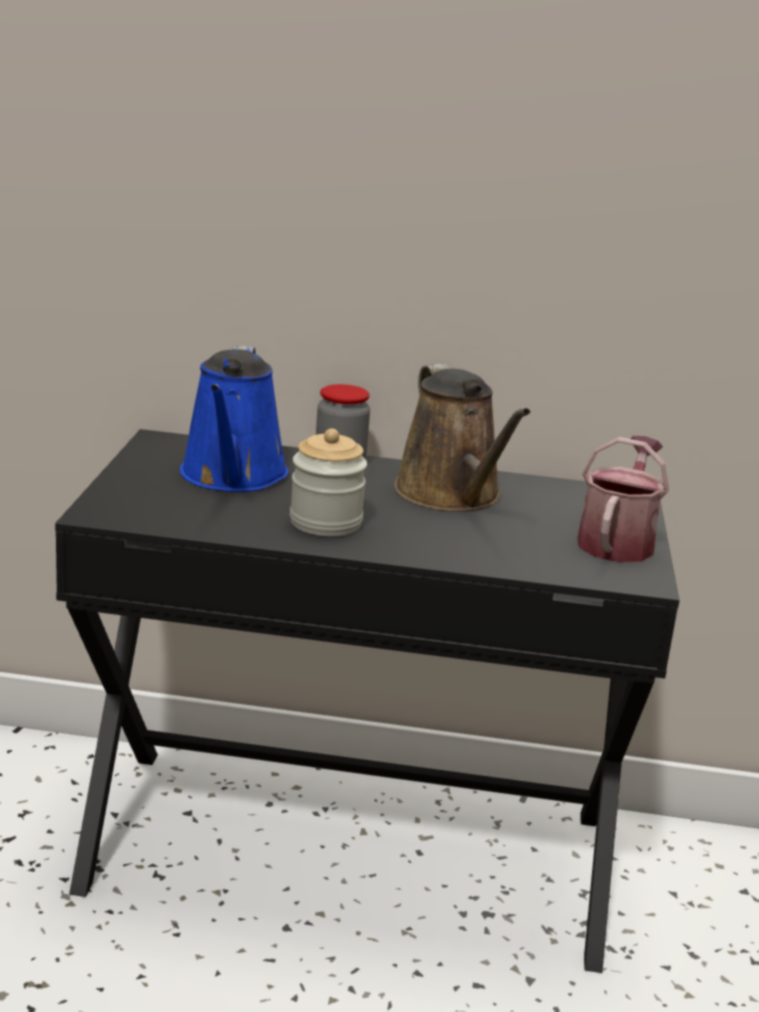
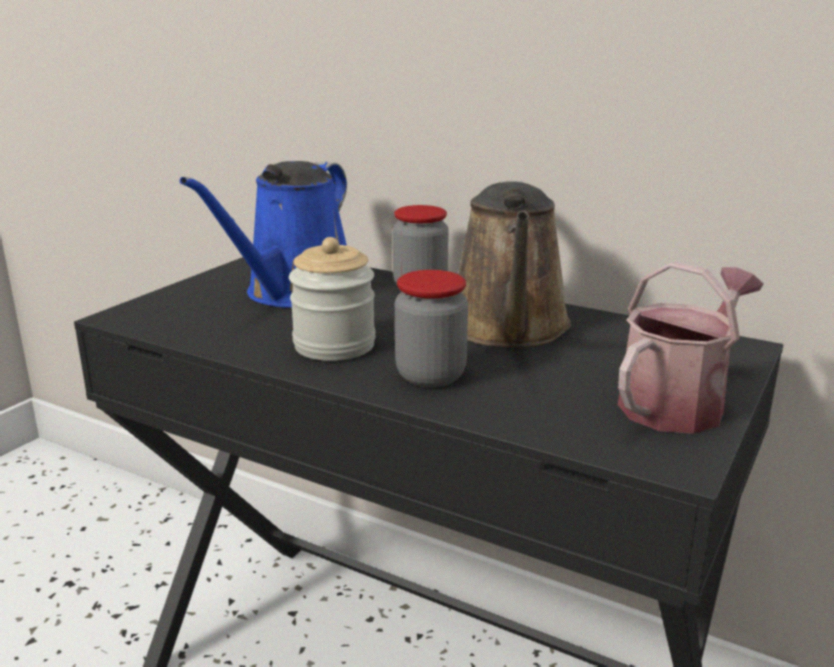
camera: 25 degrees right, 0 degrees up
(428, 540) = (430, 376): none -> jar

